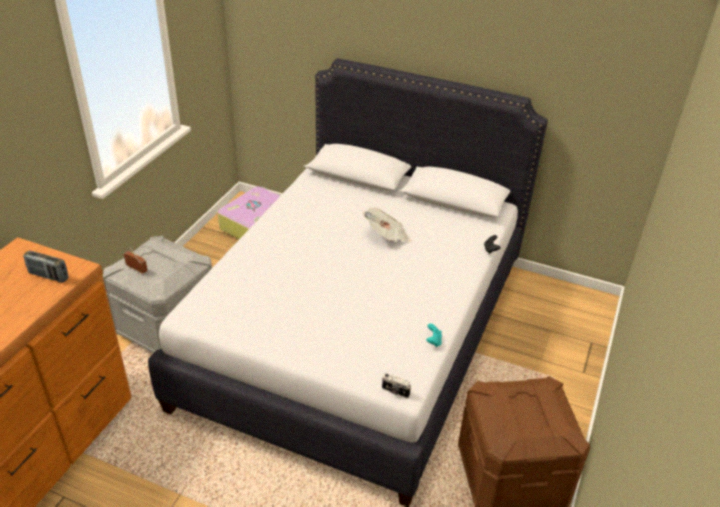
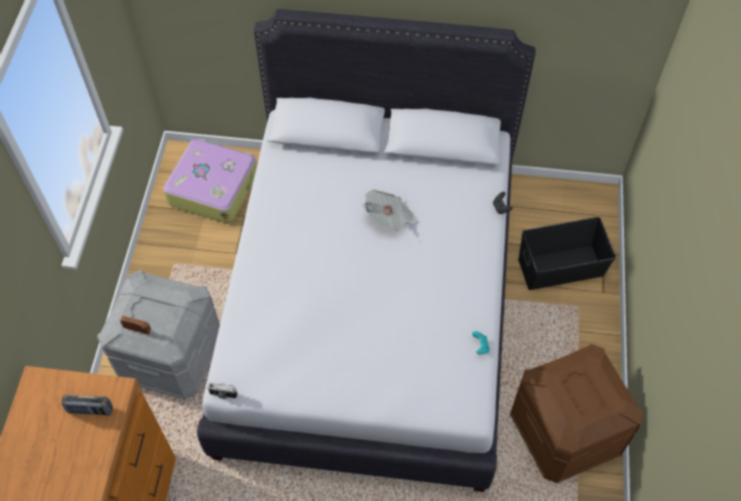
camera: 15 degrees left, 20 degrees up
(395, 392) = (464, 418): camera -> camera (223, 394)
(547, 344) = (561, 267): none -> black storage box

